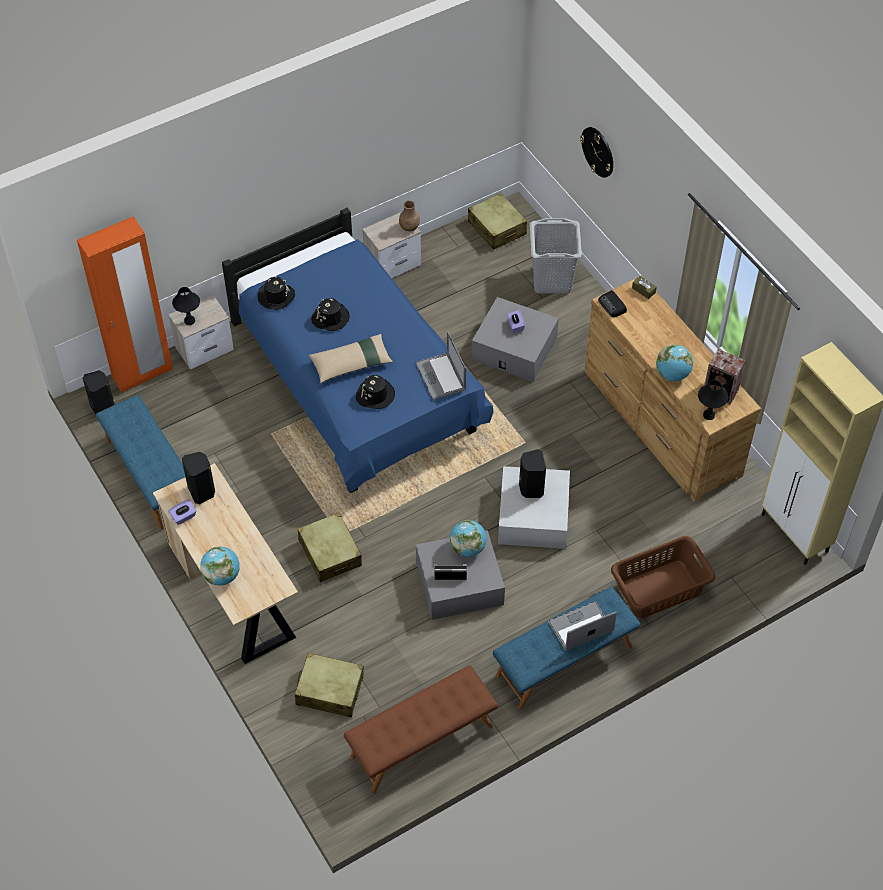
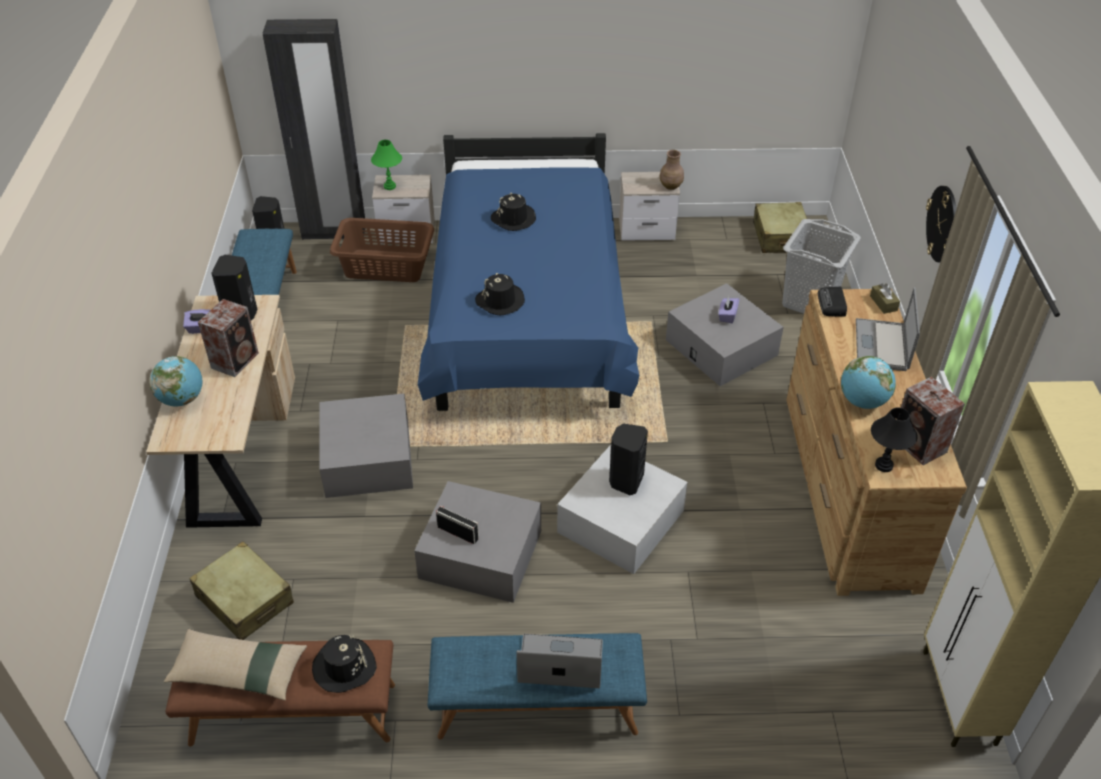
camera: 30 degrees right, 10 degrees down
(142, 374) = (334, 232): orange wardrobe -> black wardrobe
(189, 321) = (390, 186): black table lamp -> green table lamp
(232, 529) = (236, 360): none -> speaker
(276, 296) = (475, 184): black hat -> black hat (344, 666)
(330, 553) = (368, 458): beige suitcase -> grey storage box
(351, 363) = (500, 264): beige pillow -> beige pillow (238, 671)
(440, 376) = (586, 311): laptop -> laptop (881, 345)
(467, 548) = (502, 511): globe -> none
(598, 151) = (899, 131): wall clock -> wall clock (942, 224)
(660, 589) = (723, 680): brown laundry basket -> brown laundry basket (386, 266)

